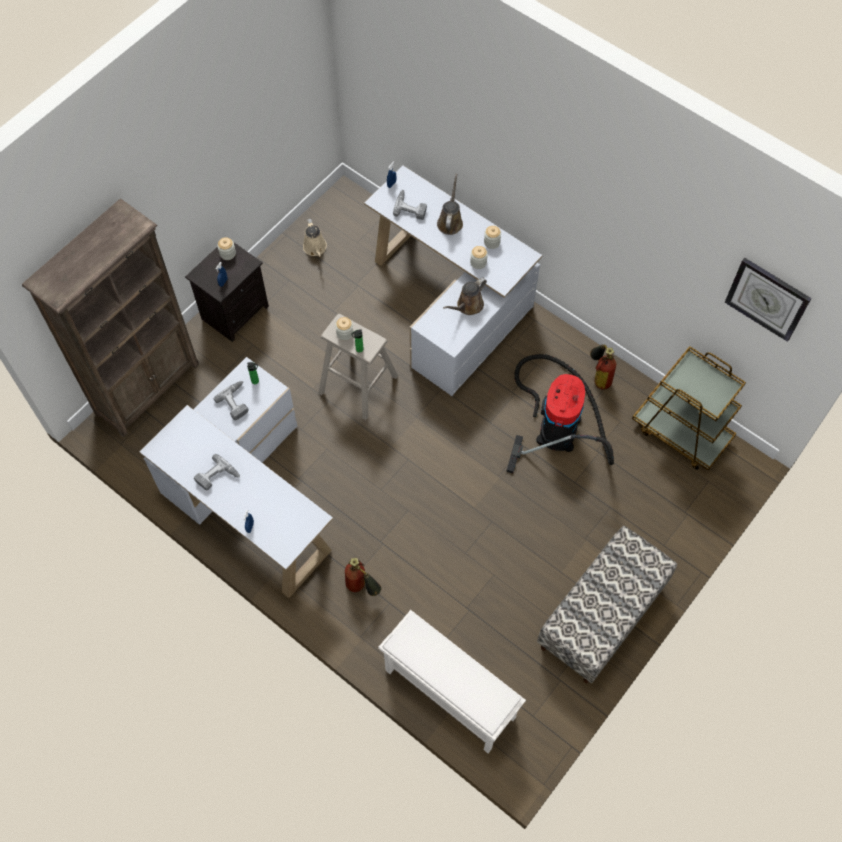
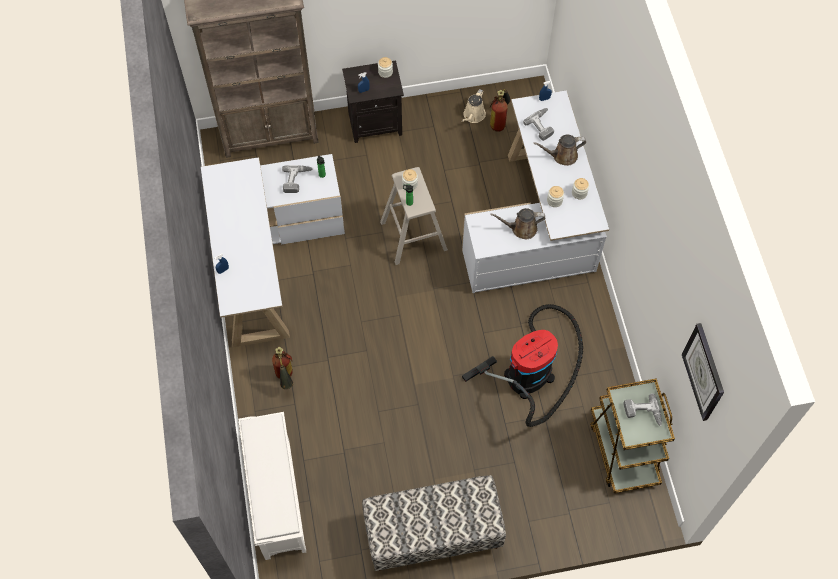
camera: 40 degrees right, 0 degrees up
(218, 477) = (233, 221): power drill -> power drill (642, 413)
(450, 221) = (562, 156): brown watering can -> brown watering can turned 150 degrees counterclockwise
(599, 377) = (598, 361): fire extinguisher -> fire extinguisher (499, 121)

